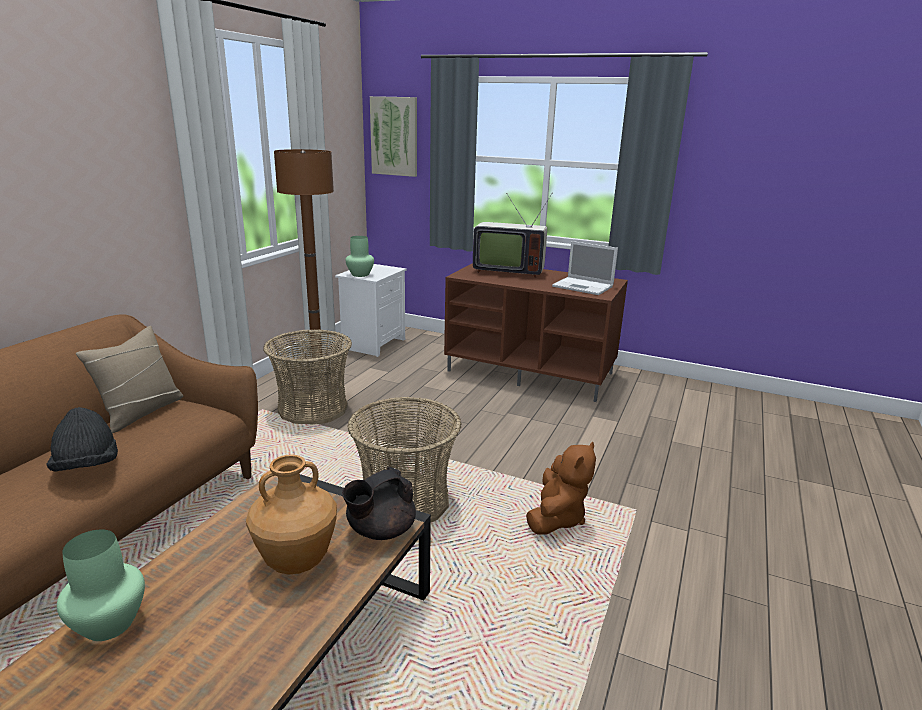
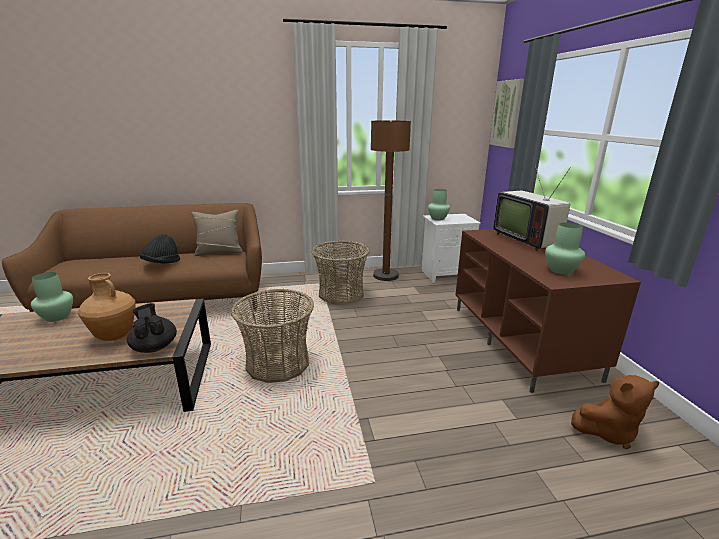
camera: 55 degrees right, 0 degrees up
(380, 531) = (154, 347): black teapot -> black teapot turned 45 degrees clockwise
(557, 518) = (318, 436): brown plush toy -> brown plush toy (607, 431)
(584, 286) = (561, 270): laptop -> green vase

